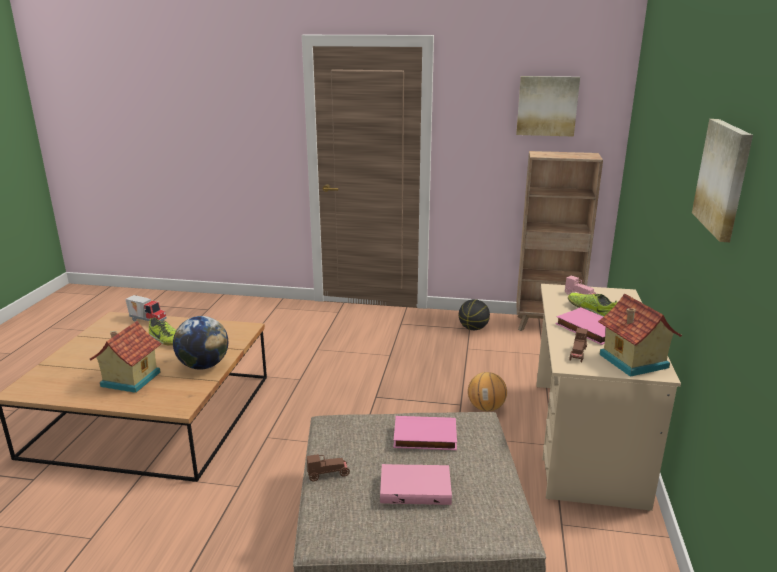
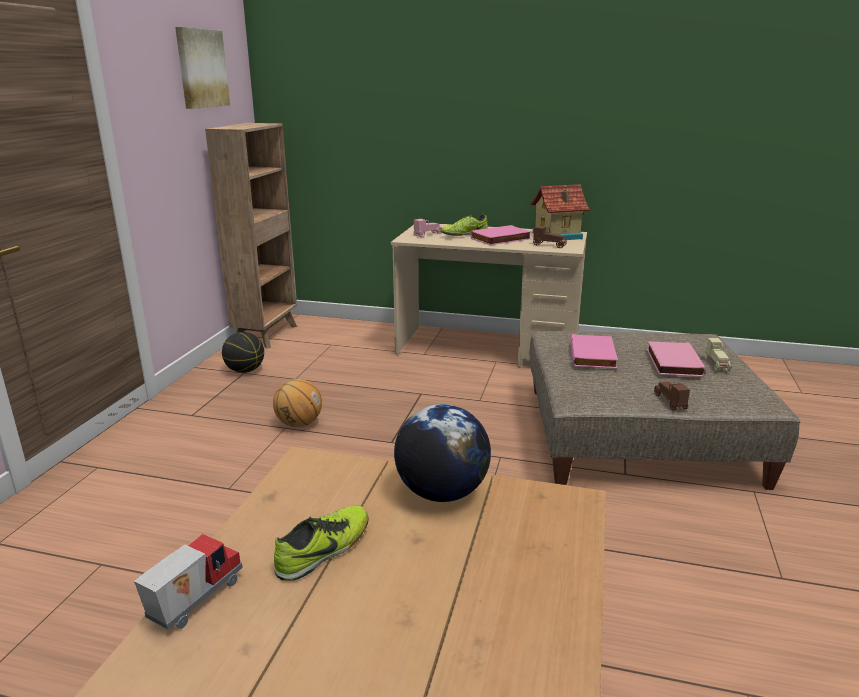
camera: 85 degrees left, 0 degrees up
(129, 379) = (487, 576): toy house -> none
(420, 523) = (716, 364): none -> beige toy car
(486, 408) = (430, 381): basketball -> basketball (299, 424)
(724, 178) = (591, 71): picture -> none

